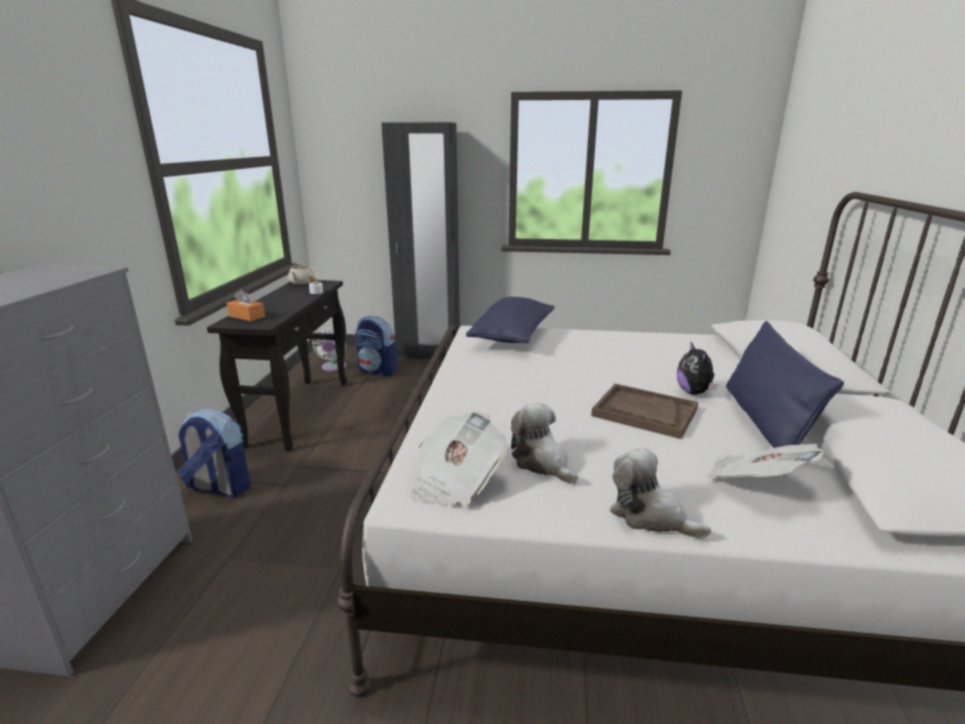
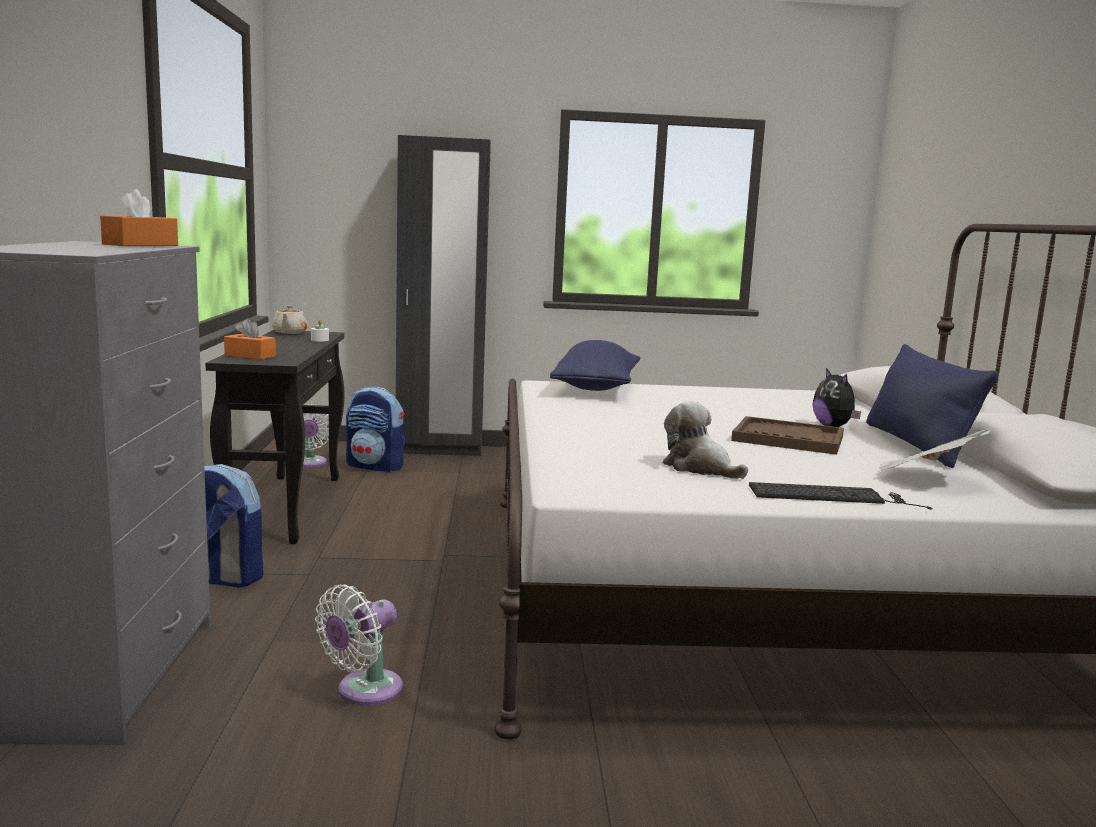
camera: 10 degrees left, 10 degrees down
(68, 273) = (140, 245): none -> orange tissue box
(270, 624) = (364, 691): none -> white fan
(455, 481) = (614, 479): newspaper -> none
(650, 516) = (832, 496): plush toy -> keyboard

